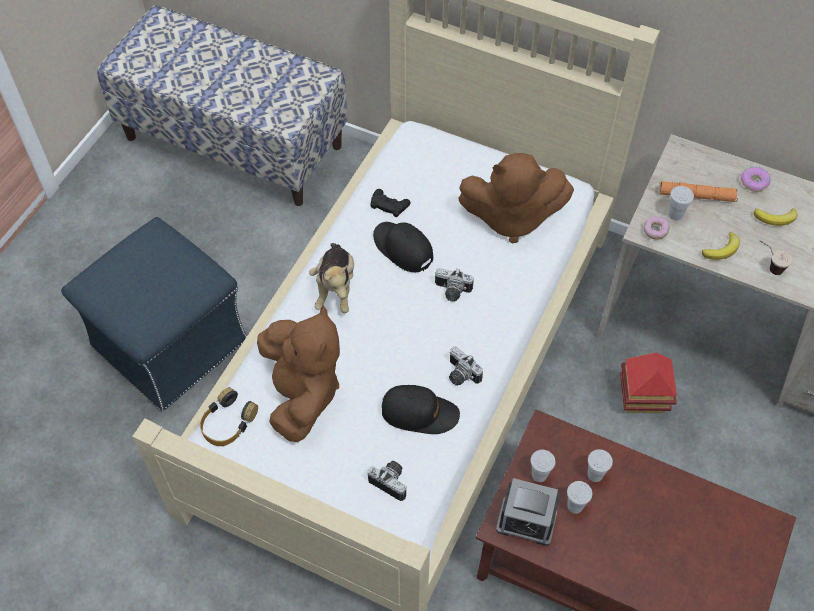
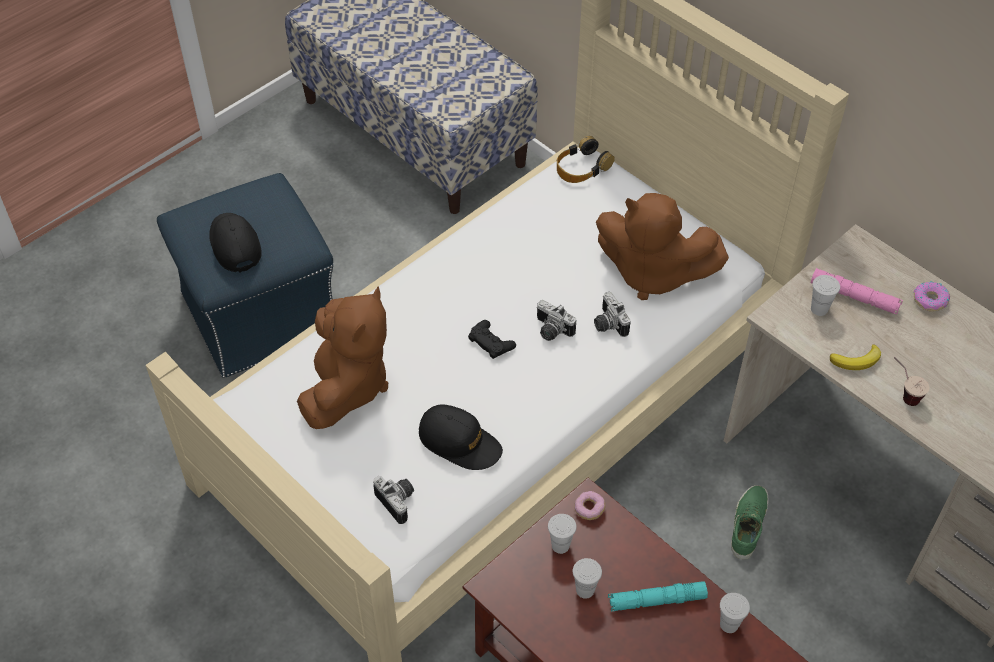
camera: 20 degrees right, 5 degrees down
(228, 422) = (259, 391): headphones -> headphones (582, 167)
(335, 288) = (429, 292): plush toy -> none
(389, 205) = (524, 225): black game controller -> black game controller (491, 342)
(403, 248) = (518, 272): black cap -> black cap (234, 245)
(460, 375) = (521, 417): camera -> camera (607, 324)
(526, 521) = (524, 588): alarm clock -> none
(595, 475) = (622, 565): white cup -> white cup (729, 624)
(634, 495) = (656, 600): none -> turquoise flashlight
(642, 398) = (747, 524): toy house -> green shoe
(655, 231) = (787, 320): donut -> donut (589, 509)
(697, 196) = (854, 296): orange flashlight -> pink flashlight
(776, 218) = (937, 345): banana -> none

